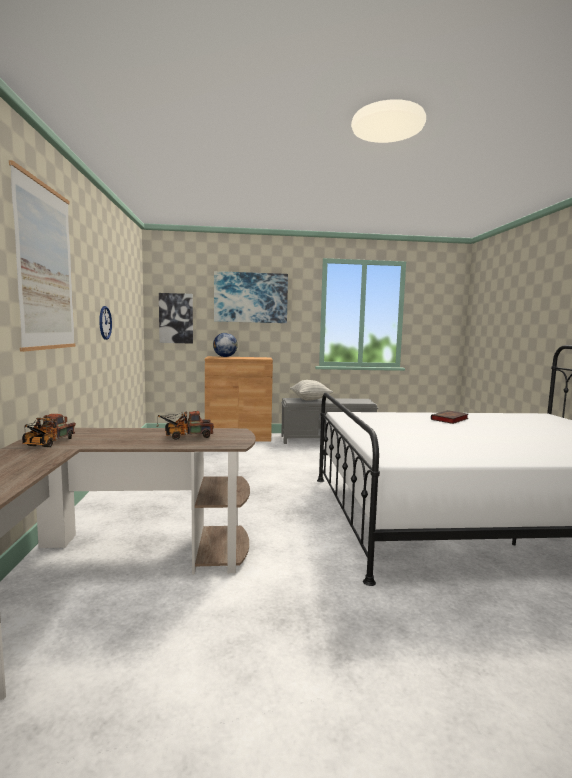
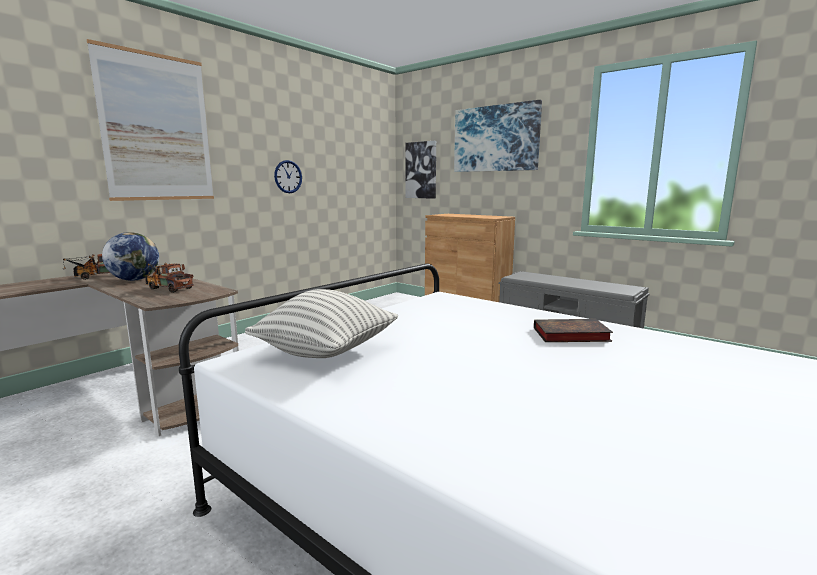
camera: 45 degrees right, 5 degrees up
(225, 357) = (458, 214): globe -> globe (134, 280)
(310, 399) = (546, 277): pillow -> pillow (326, 352)

